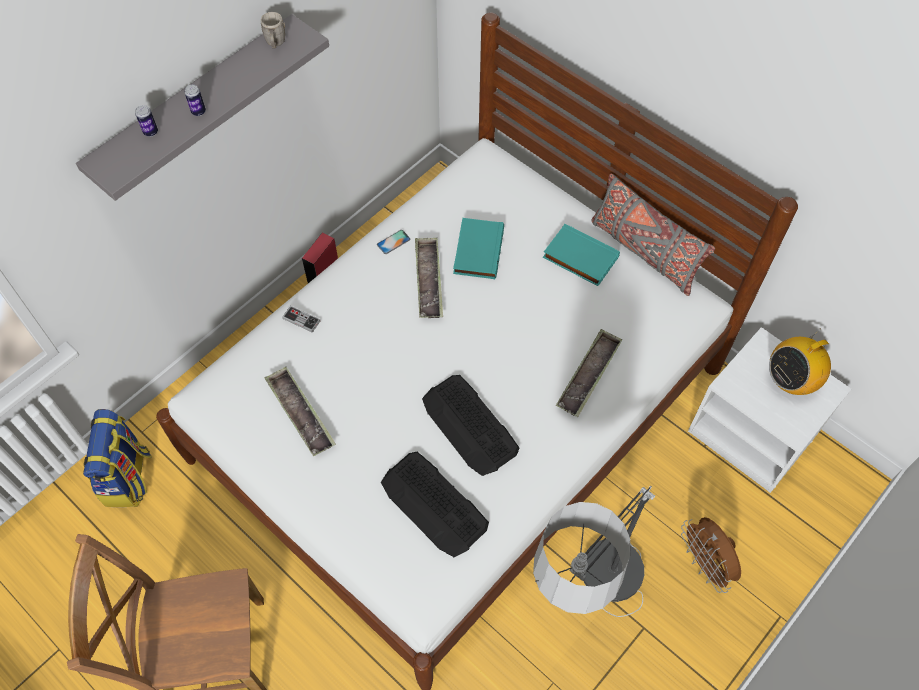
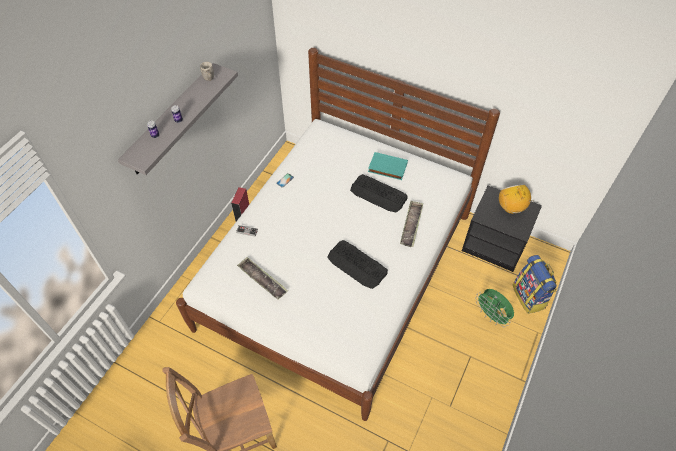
camera: 15 degrees left, 5 degrees down
(128, 478) = (159, 349): backpack -> backpack (529, 297)
(429, 281) = (311, 196): tray -> none
(434, 504) = (351, 309): keyboard -> keyboard (378, 194)
(477, 250) = (332, 175): turquoise book -> none
(583, 612) = (436, 357): floor lamp -> none
(644, 252) = (419, 158): grey pillow -> none
(705, 564) = (491, 316): brown fan -> green fan
(754, 433) = (495, 244): white nightstand -> black nightstand
(790, 380) = (510, 208): radio -> radio turned 120 degrees clockwise

